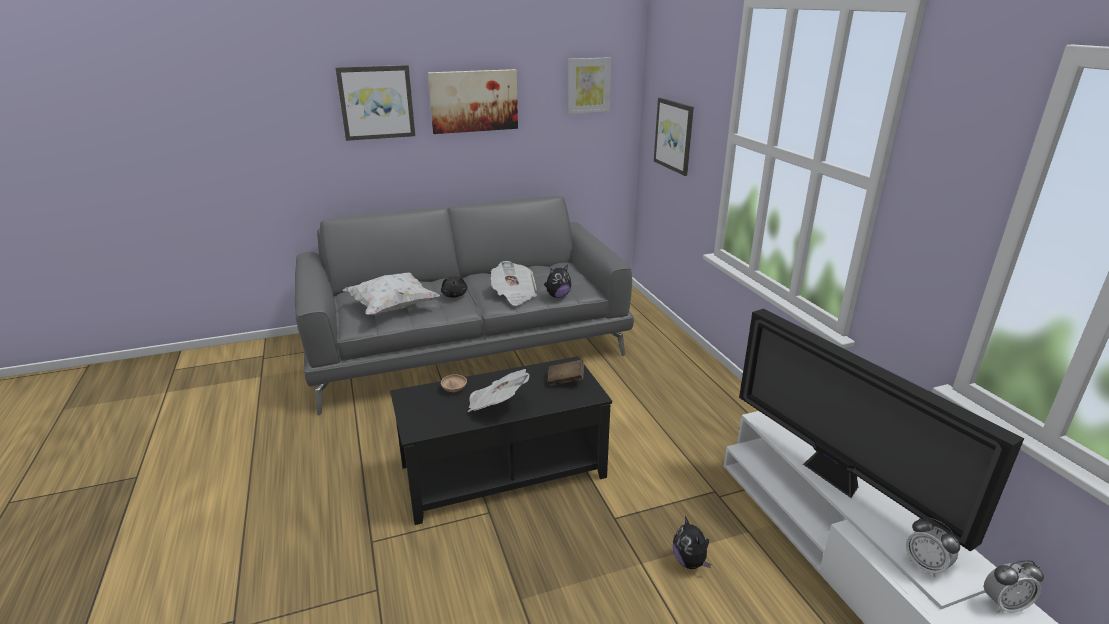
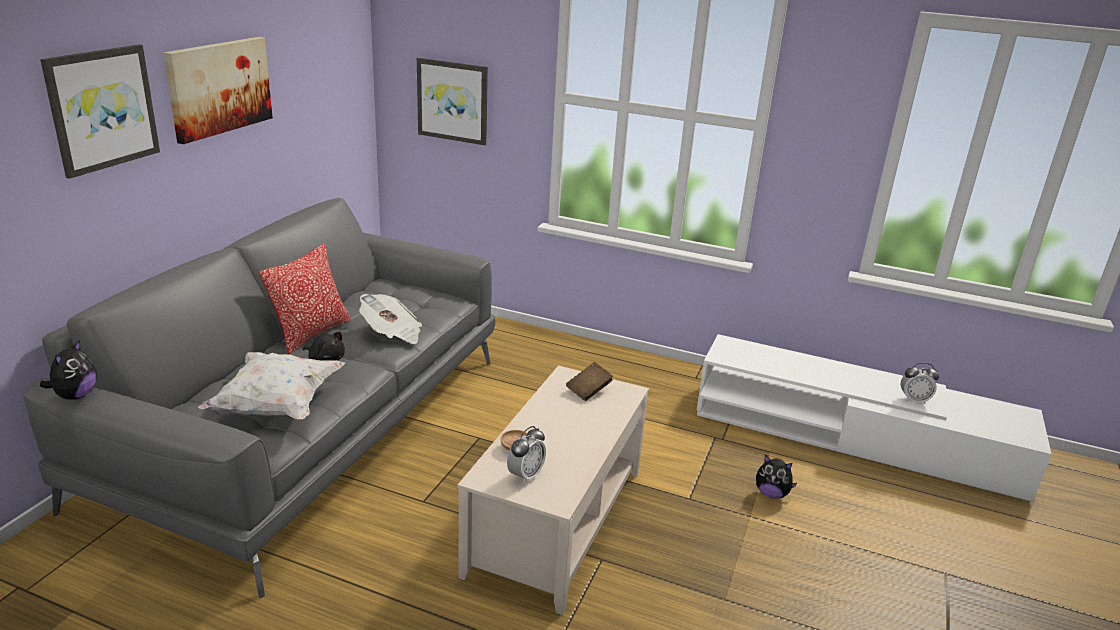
camera: 50 degrees left, 0 degrees up
(475, 279) = (311, 333): none -> pillow
(497, 405) = (577, 440): newspaper -> none
(503, 471) = (556, 520): black coffee table -> beige coffee table
(557, 296) = (437, 317): plush toy -> plush toy (75, 396)
(588, 85) = (328, 49): picture -> none
(835, 480) = (813, 376): television -> none
(1004, 604) = (958, 400): alarm clock -> alarm clock (525, 475)

